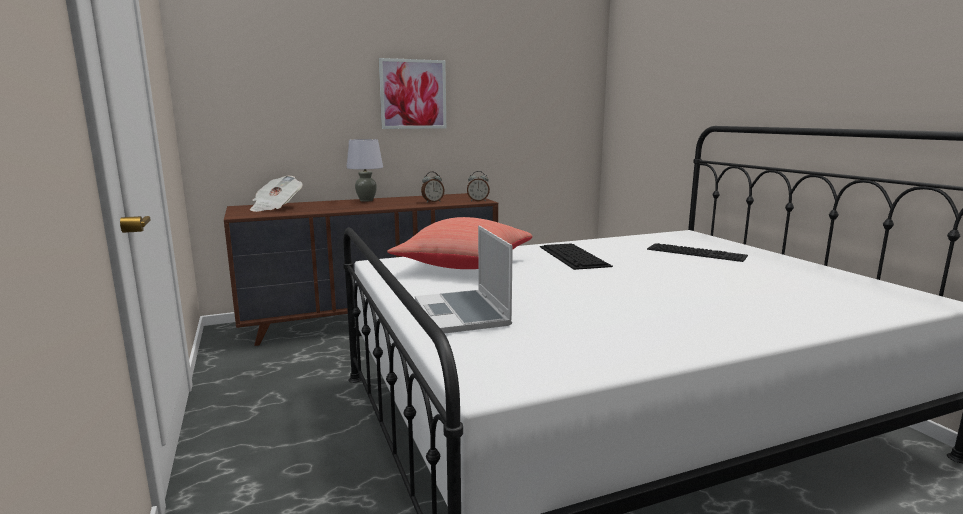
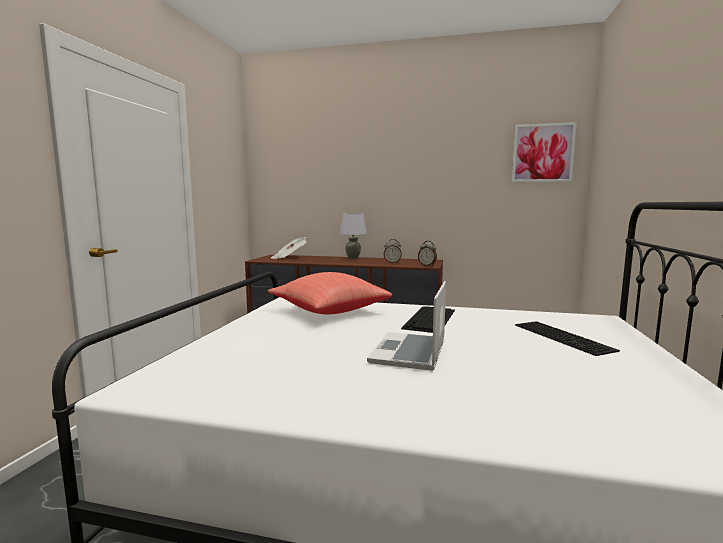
camera: 35 degrees right, 5 degrees down
(413, 94) = (397, 180): picture -> picture (542, 153)
(463, 314) = (241, 342): laptop -> laptop (410, 353)

